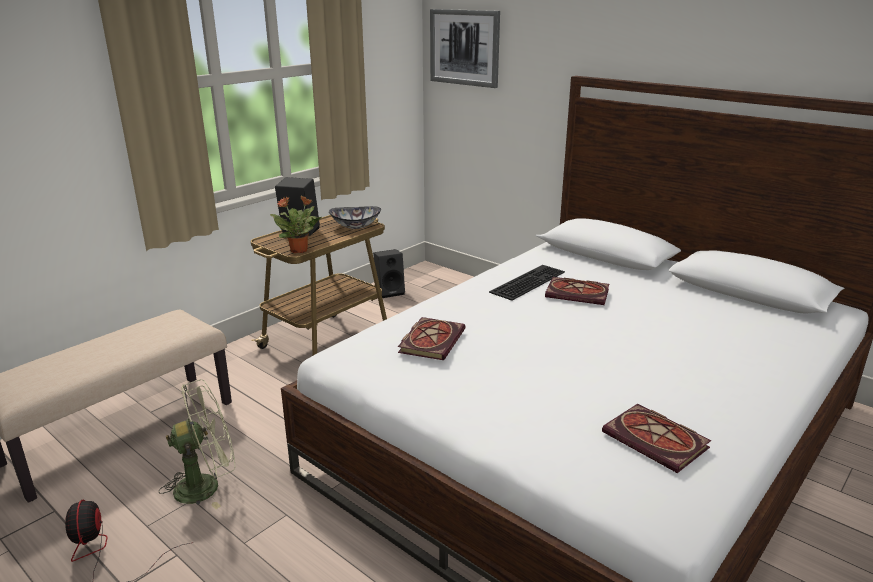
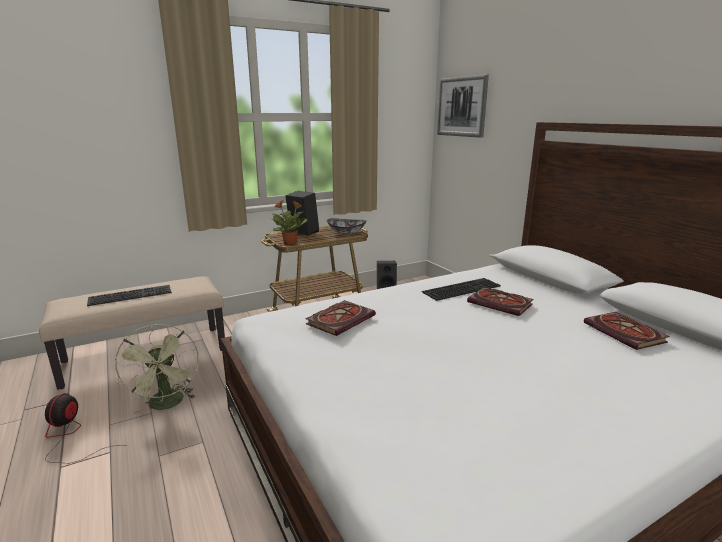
camera: 20 degrees right, 5 degrees down
(100, 353) = (131, 294): none -> keyboard
(207, 485) = (167, 405): green fan -> green fan turned 75 degrees clockwise
(658, 441) = (489, 453): book -> book (626, 333)

